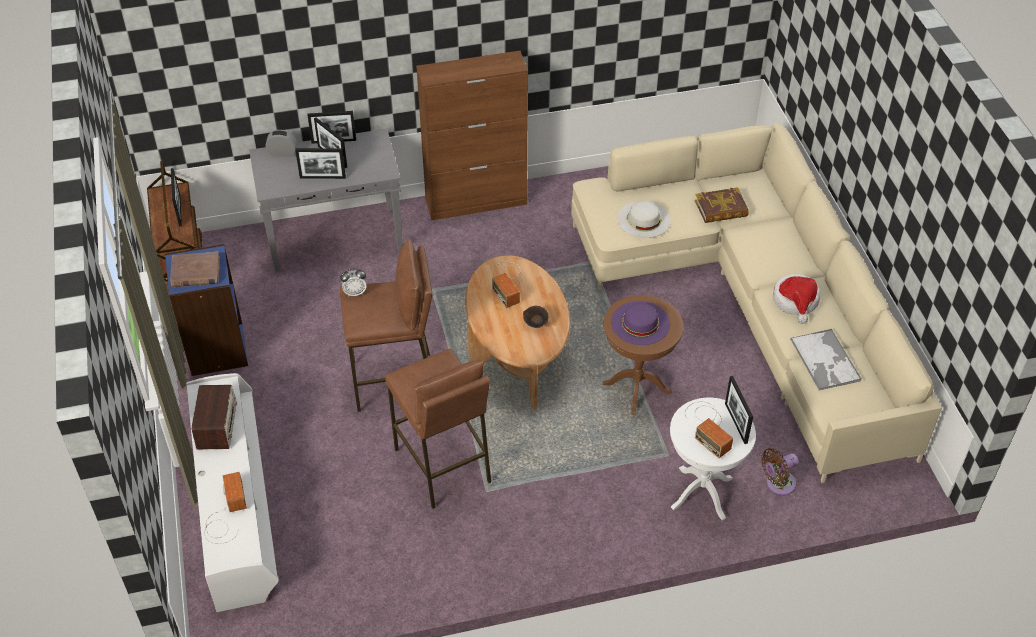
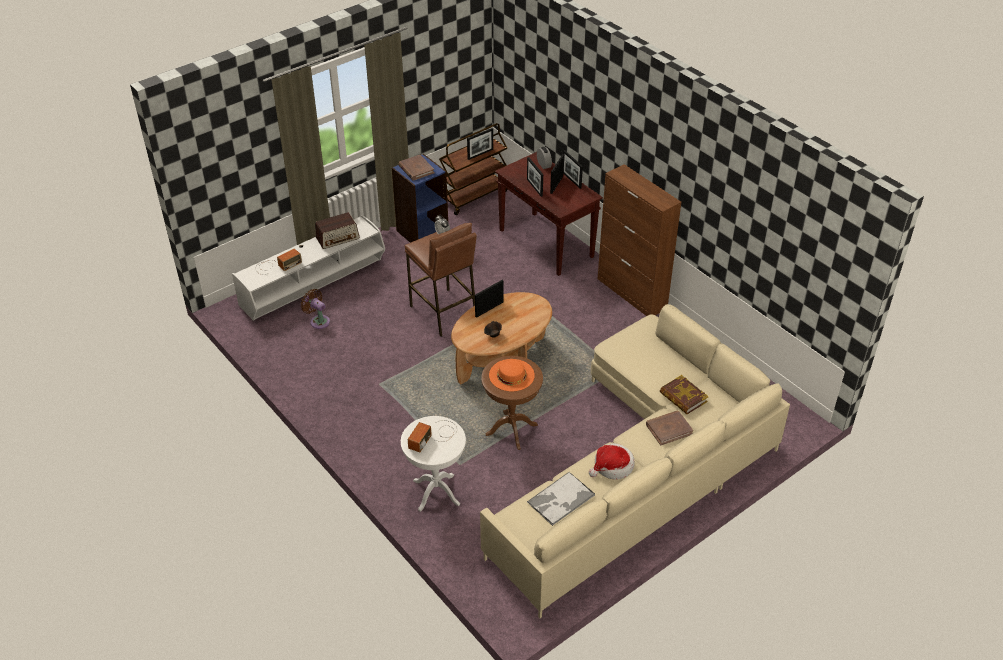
camera: 65 degrees right, 5 degrees down
(336, 239) = (547, 244): grey console table -> brown console table
(443, 466) = (388, 357): brown stool -> none
(508, 283) = (522, 310): radio -> none
(640, 323) = (511, 375): purple hat -> orange hat
(643, 219) = (638, 359): white hat -> none
(736, 423) = (446, 450): picture frame -> picture frame (489, 309)
(761, 238) = (668, 429): none -> brown book
(778, 484) = (468, 533): brown fan -> brown fan (318, 321)

